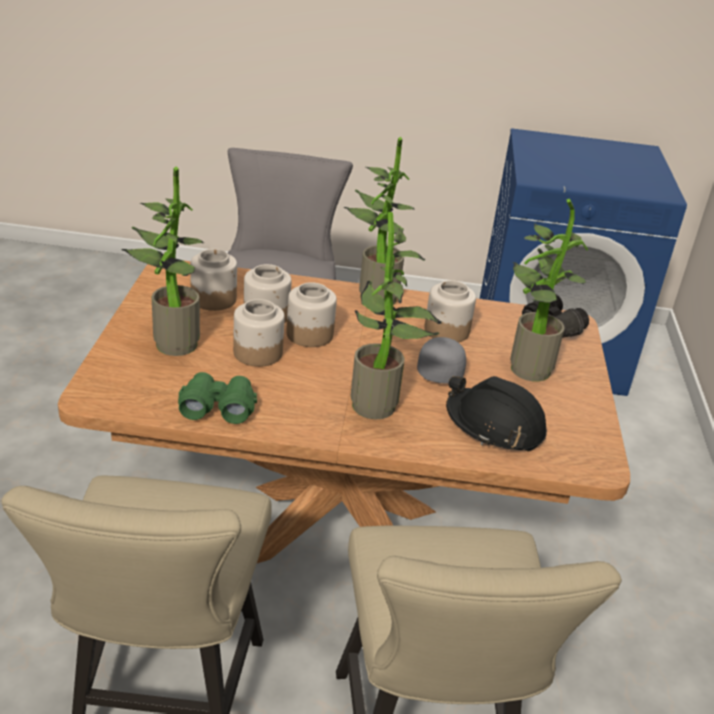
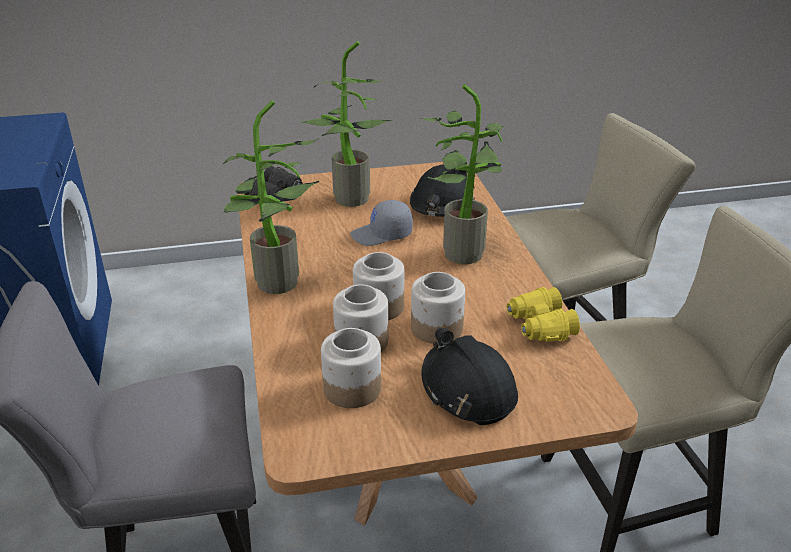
camera: 105 degrees left, 0 degrees up
(169, 343) = (467, 389): potted plant -> black hard hat
(217, 407) = (539, 326): green binoculars -> yellow binoculars
(446, 330) = (316, 239): jar -> none

